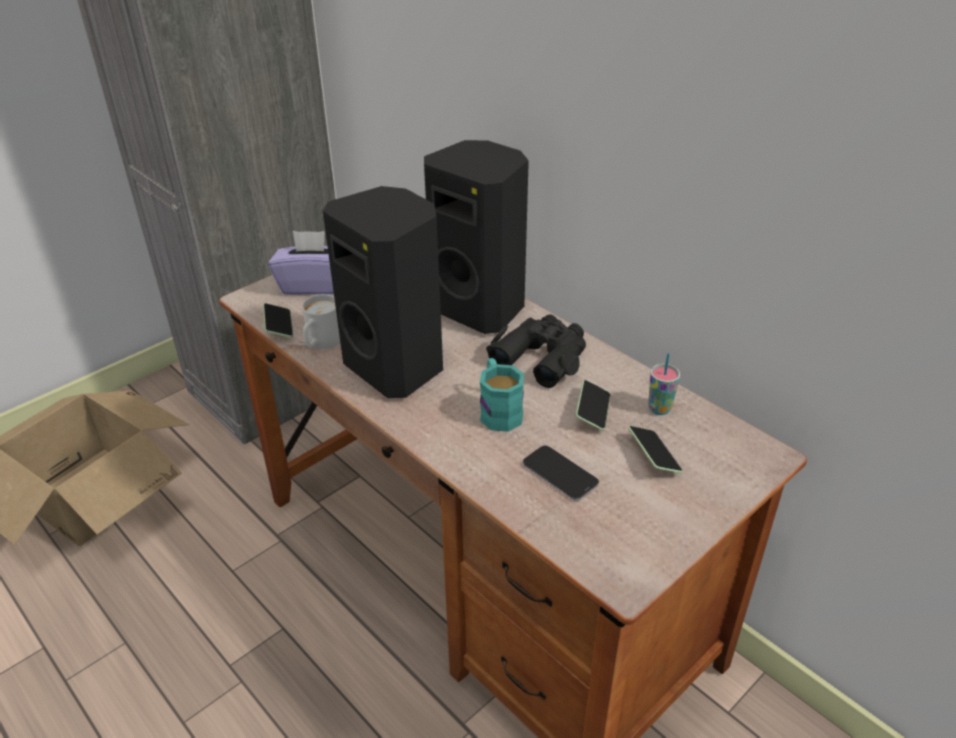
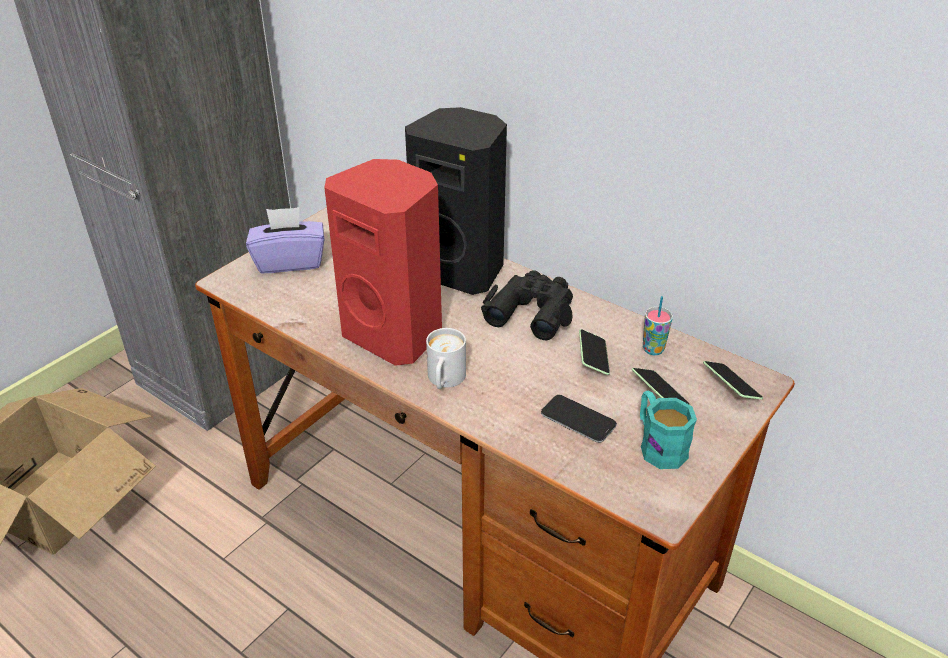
camera: 10 degrees left, 0 degrees up
(279, 327) = (265, 306): phone -> phone (730, 387)
(321, 343) = (313, 318): white mug -> white mug (444, 381)
(397, 367) = (395, 334): black speaker -> red speaker
(498, 410) = (505, 366): turquoise mug -> turquoise mug (658, 445)

